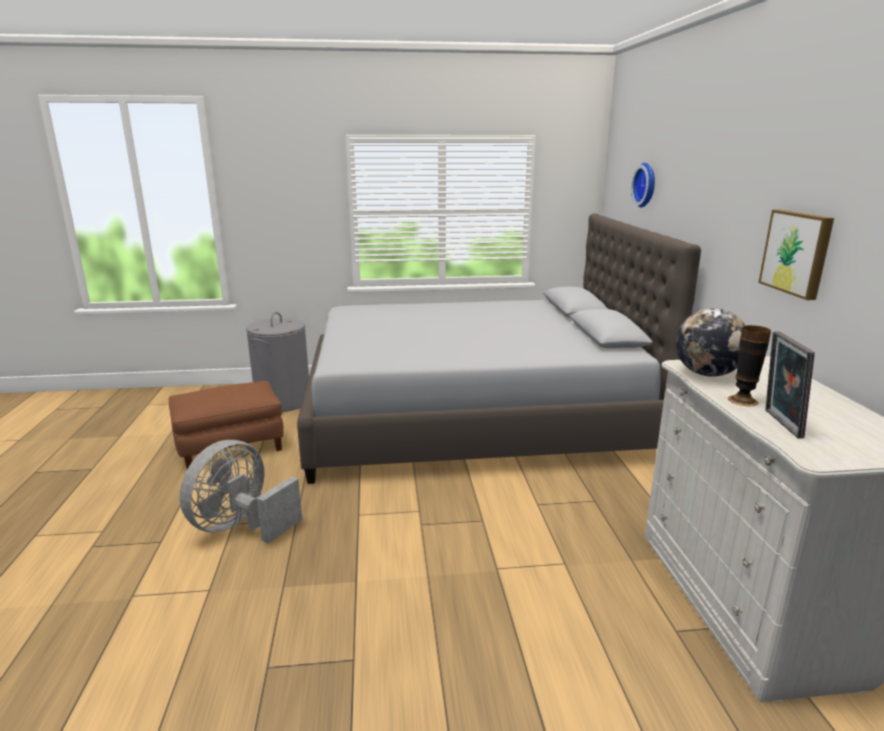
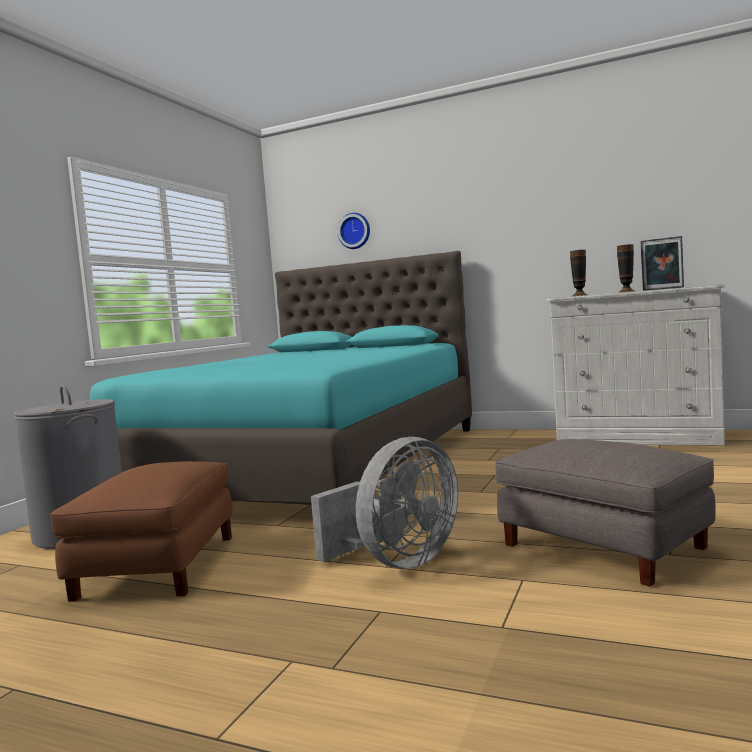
camera: 60 degrees left, 15 degrees down
(241, 527) = (398, 562): grey fan -> grey fan turned 105 degrees counterclockwise
(282, 621) = (601, 546): none -> grey ottoman
(474, 418) = (311, 463): grey bed -> turquoise bed
(706, 374) = (579, 295): globe -> vase
(797, 253) = (557, 229): picture -> none

